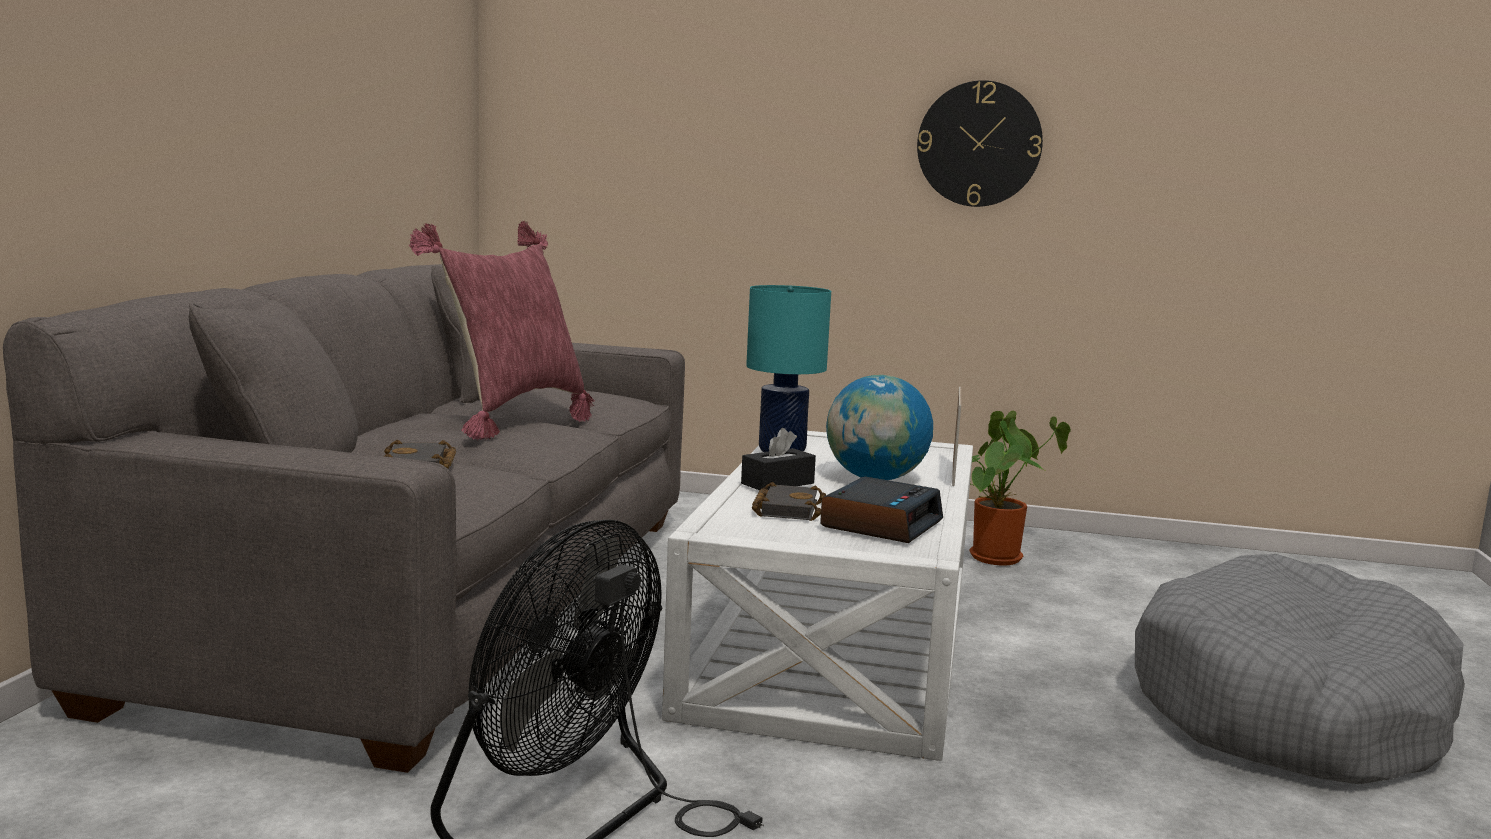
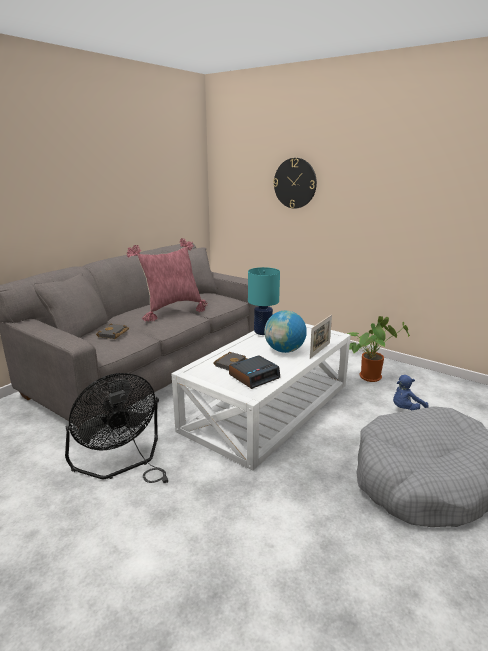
camera: 25 degrees right, 10 degrees up
(777, 483) = (242, 349): black tissue box -> none
(979, 144) = (388, 197): wall clock -> wall clock (295, 183)
(1124, 602) = (406, 409): none -> blue plush toy

